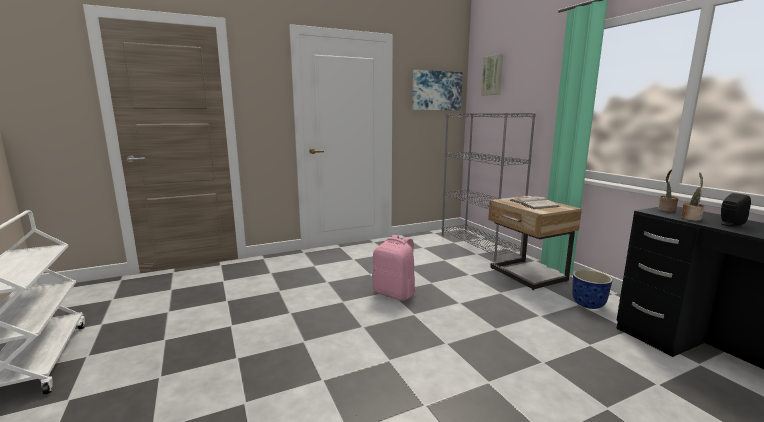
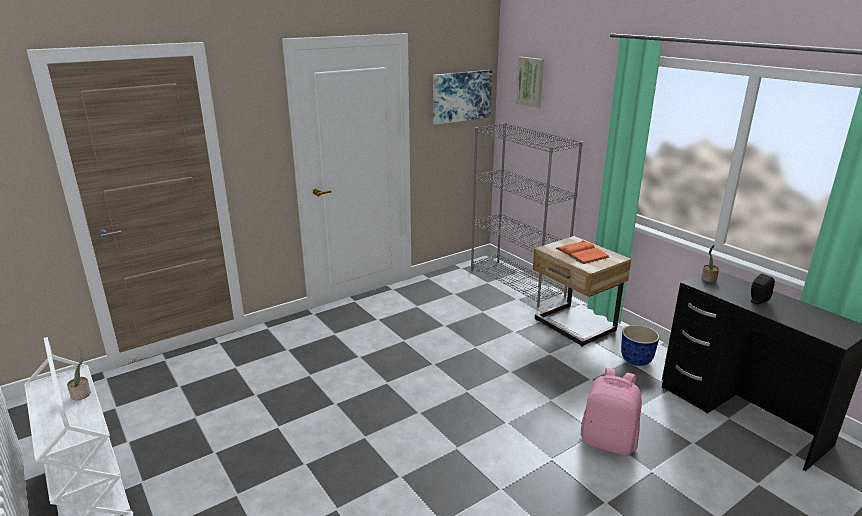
camera: 10 degrees left, 10 degrees up
(395, 294) = (440, 366): pink backpack -> pink backpack (608, 442)
(533, 203) = (581, 253): white book -> orange book
(691, 218) = (727, 293): potted plant -> potted plant (82, 394)

